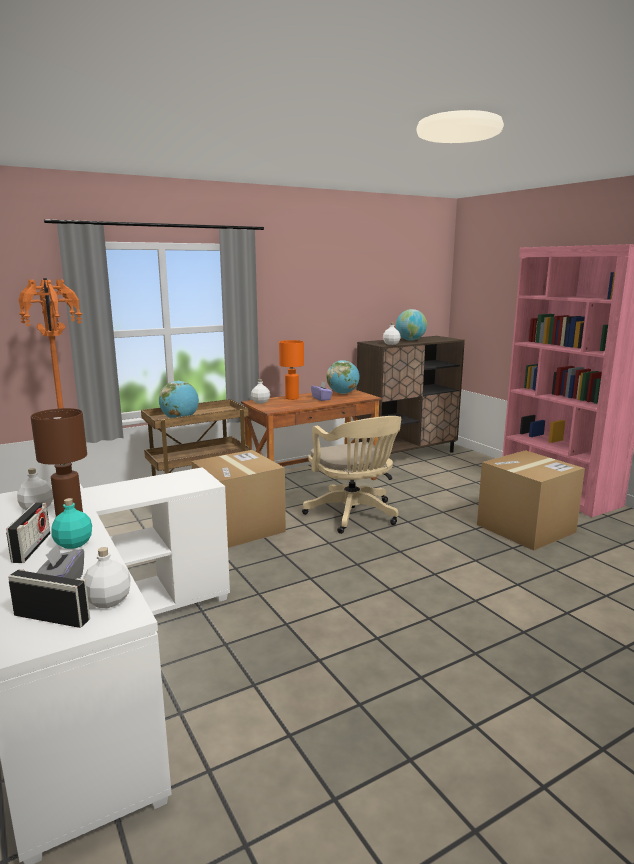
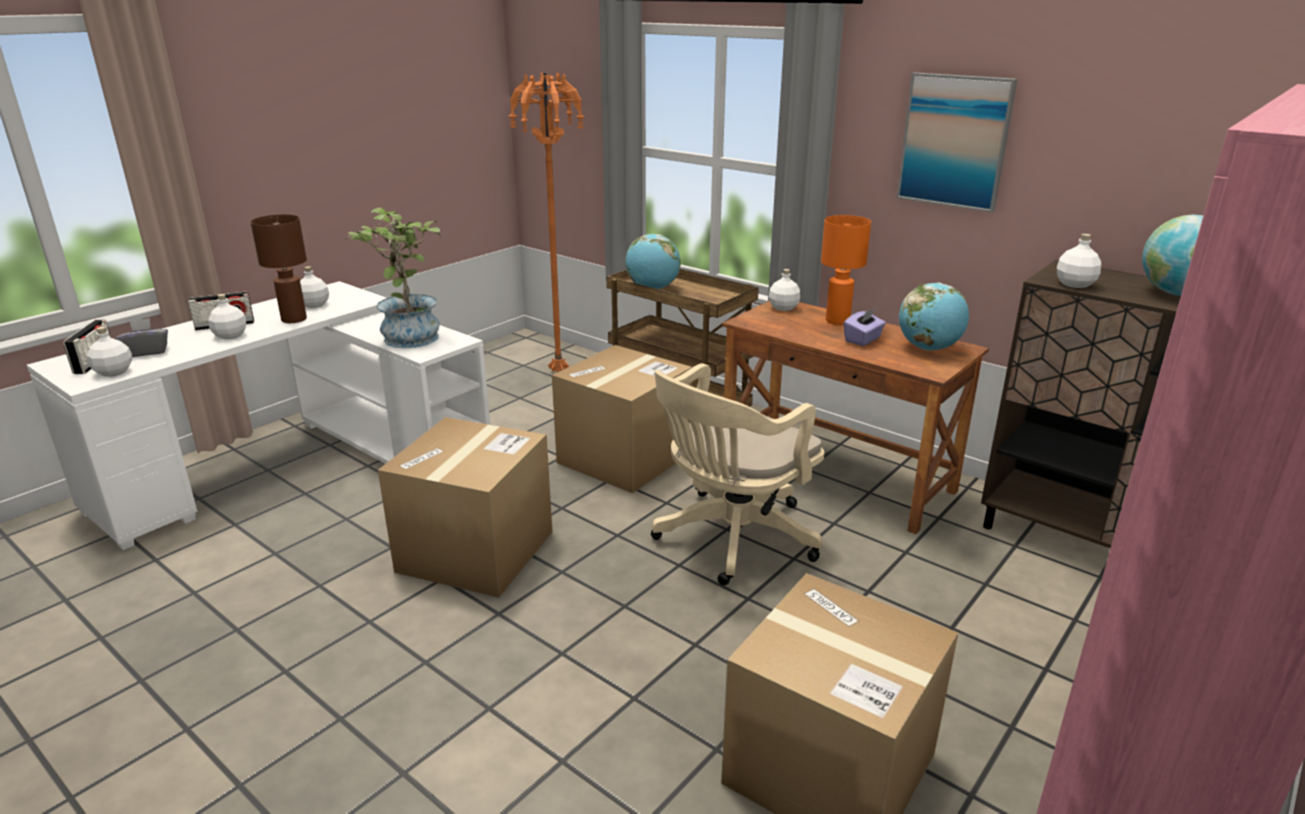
camera: 70 degrees right, 10 degrees up
(74, 543) = (231, 335): turquoise bottle -> white bottle
(158, 486) = (409, 335): none -> potted plant
(306, 296) = (954, 141): none -> picture
(315, 590) = (476, 551): none -> cardboard box

